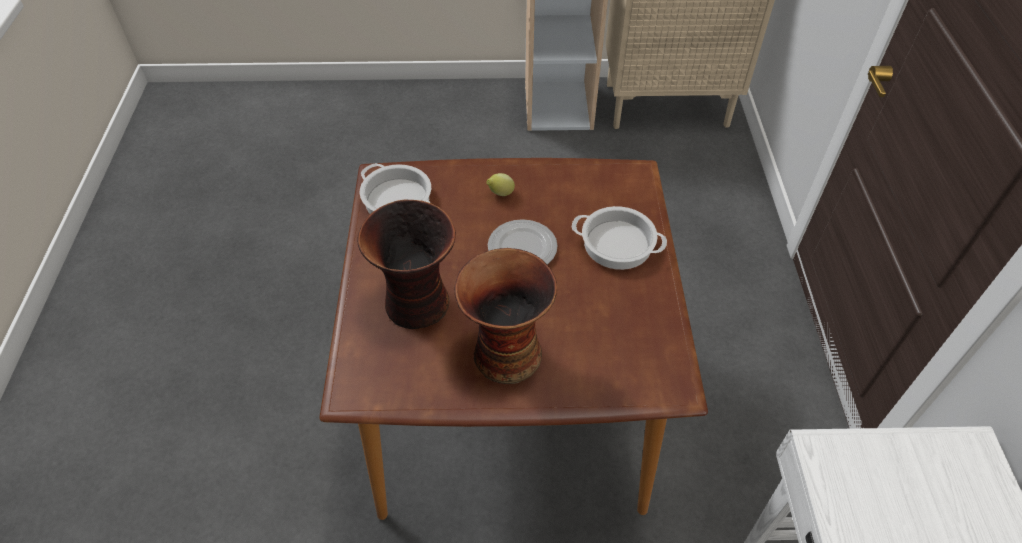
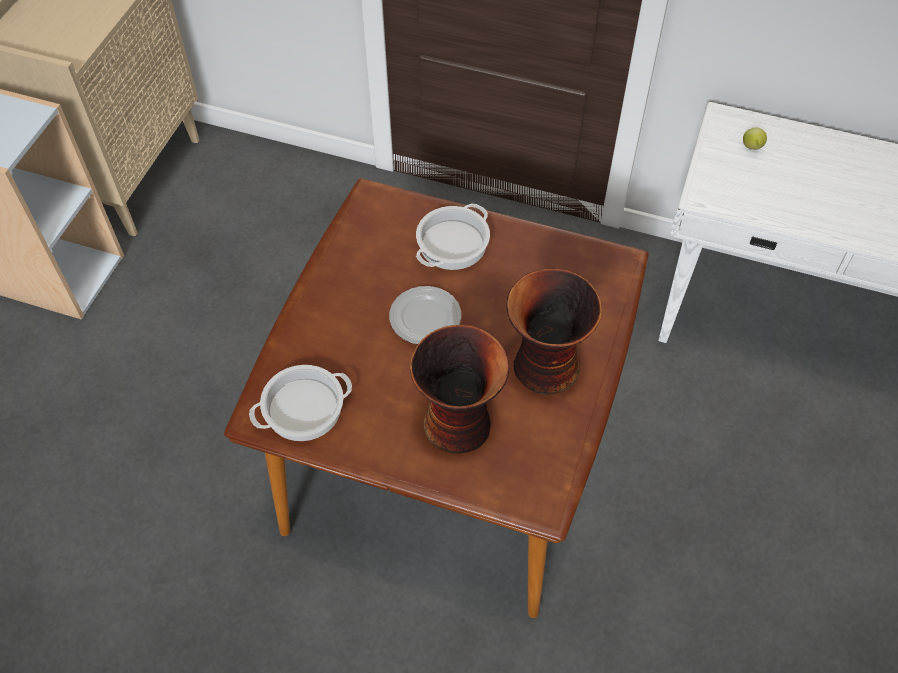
camera: 70 degrees left, 5 degrees up
(500, 194) = (342, 314): lemon -> lemon (752, 148)

